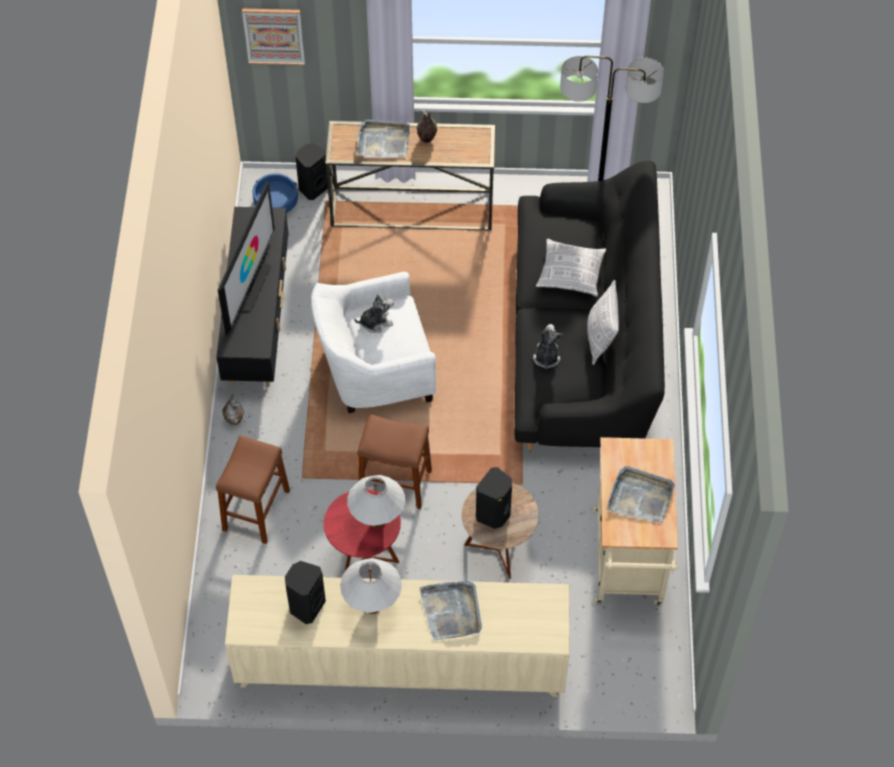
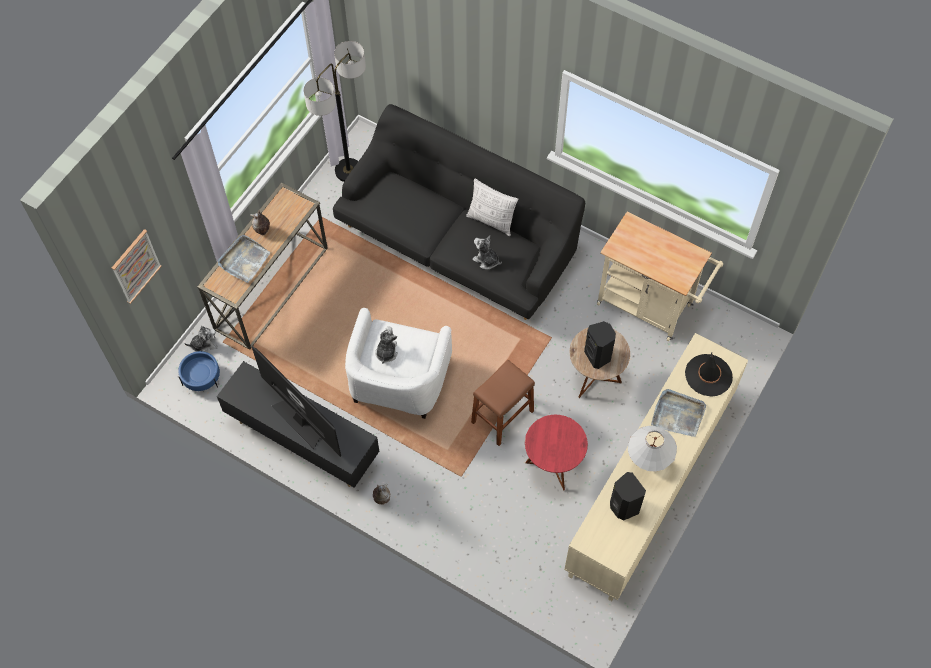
camera: 60 degrees left, 5 degrees up
(256, 510) = (470, 521): brown stool -> none
(313, 188) = (204, 344): black speaker -> plush toy
(378, 522) = (562, 432): white table lamp -> none
(521, 621) = (708, 375): none -> black hat
(571, 274) = (426, 210): pillow -> none
(640, 497) = (661, 253): grey tray -> none

